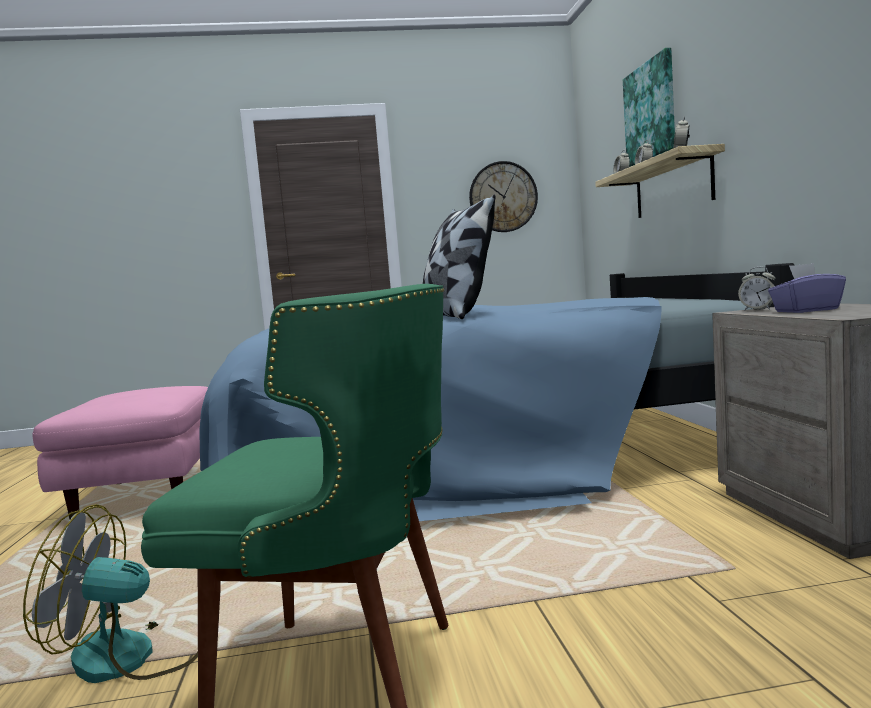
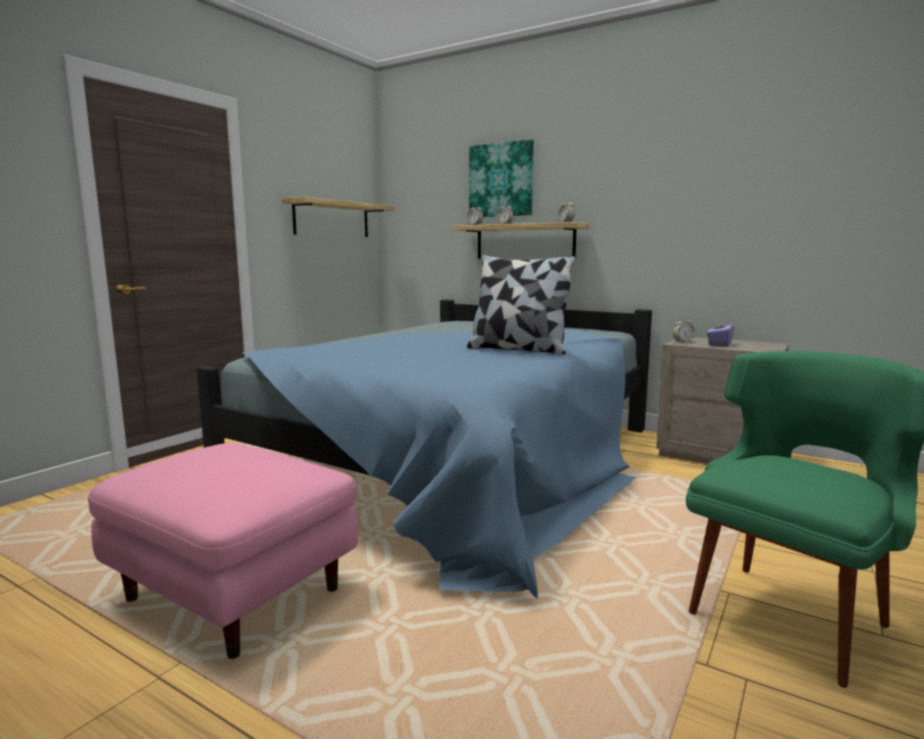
camera: 50 degrees left, 5 degrees up
(133, 656) = (670, 686): fan -> none
(503, 197) = (332, 219): wall clock -> shelf

